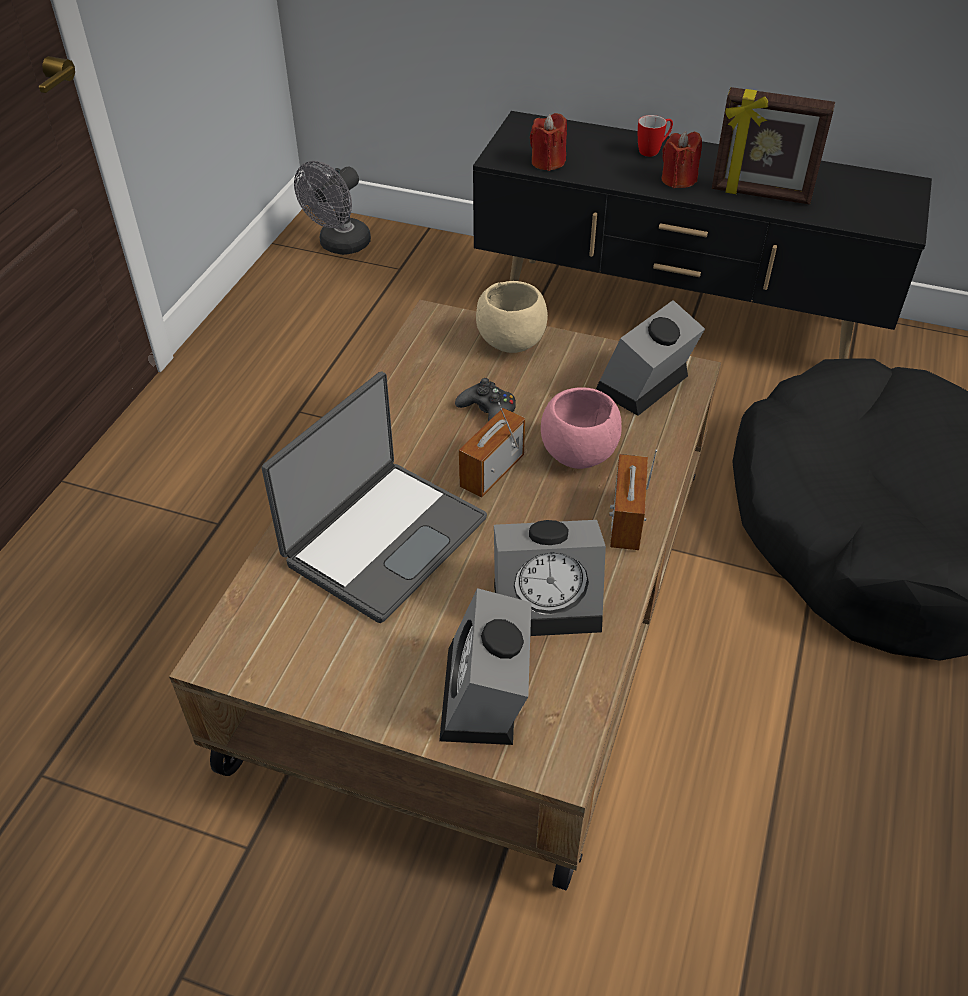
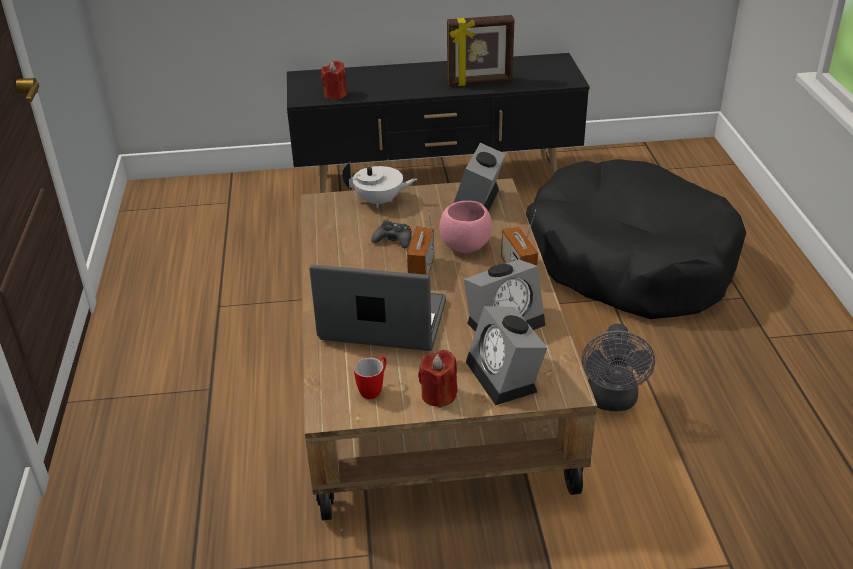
camera: 25 degrees left, 10 degrees down
(340, 246) = (173, 200): grey fan -> grey fan (612, 401)
(383, 539) = (382, 323): laptop -> laptop turned 90 degrees counterclockwise
(511, 343) = (379, 201): beige bowl -> white teapot
(653, 151) = (397, 74): mug -> mug (374, 389)
(678, 180) = (425, 86): red candle -> red candle (439, 395)

